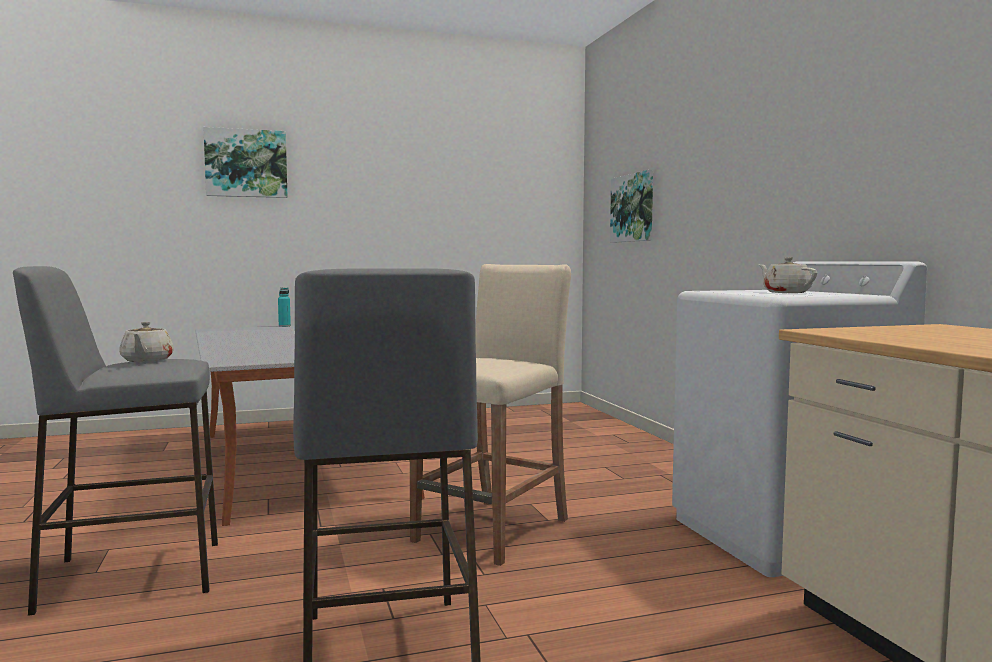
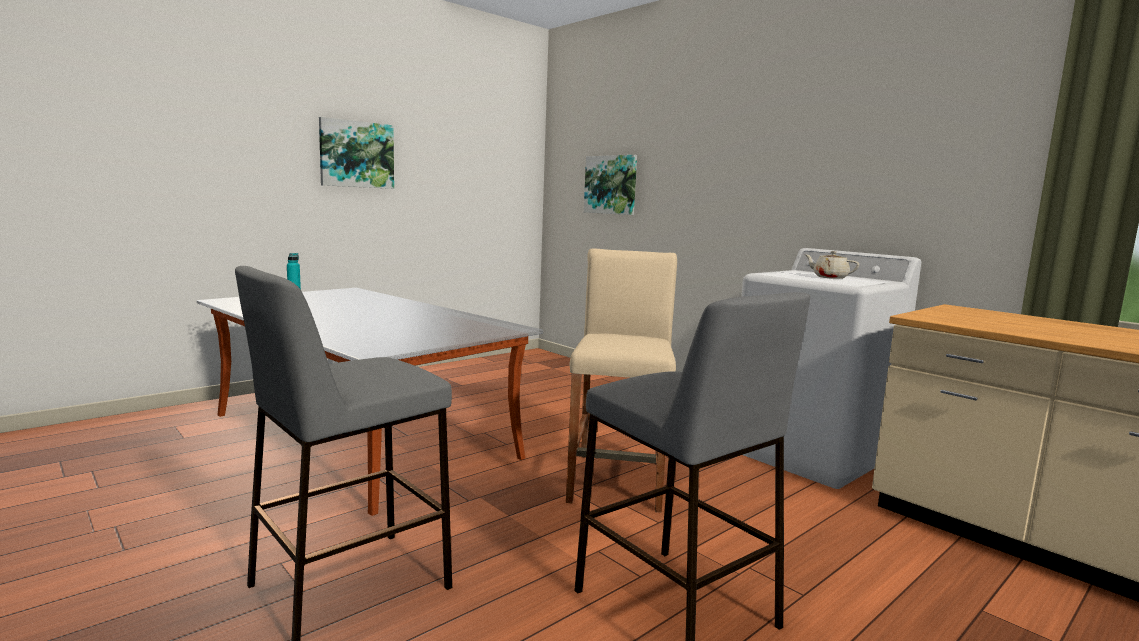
camera: 25 degrees left, 5 degrees up
(147, 360) = (359, 364): beige teapot -> none
(246, 163) = (234, 114): picture -> picture (356, 154)

